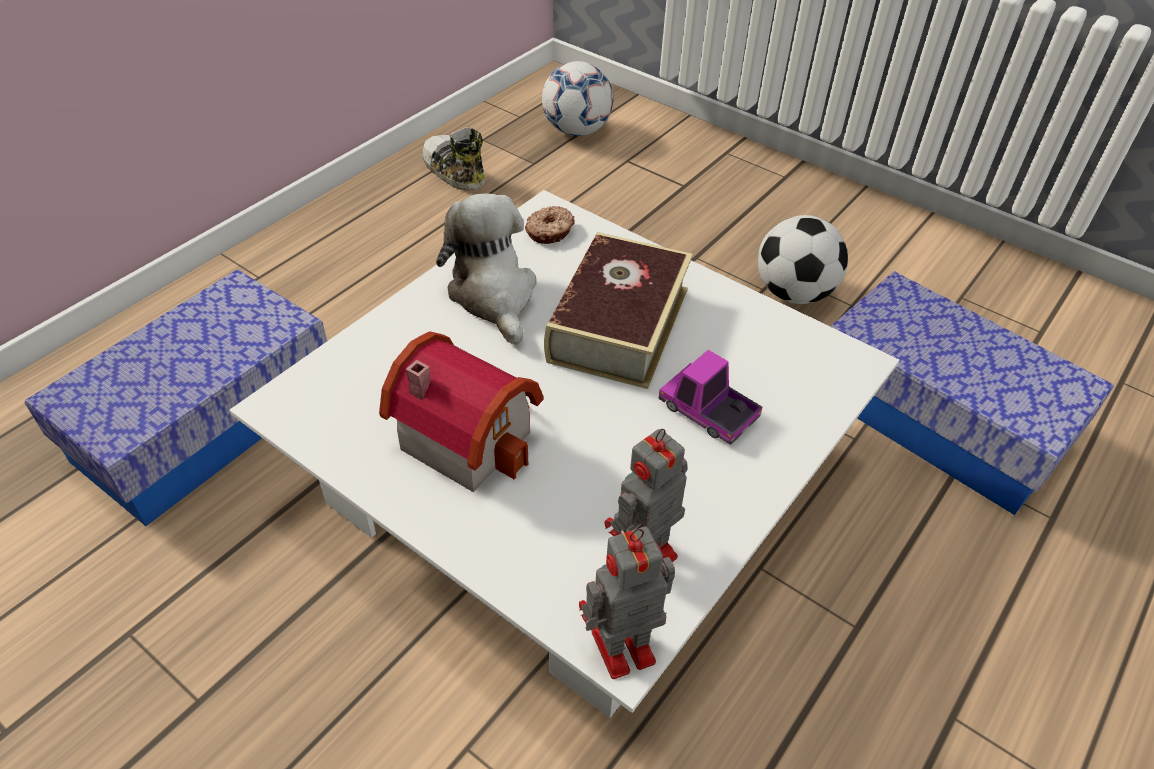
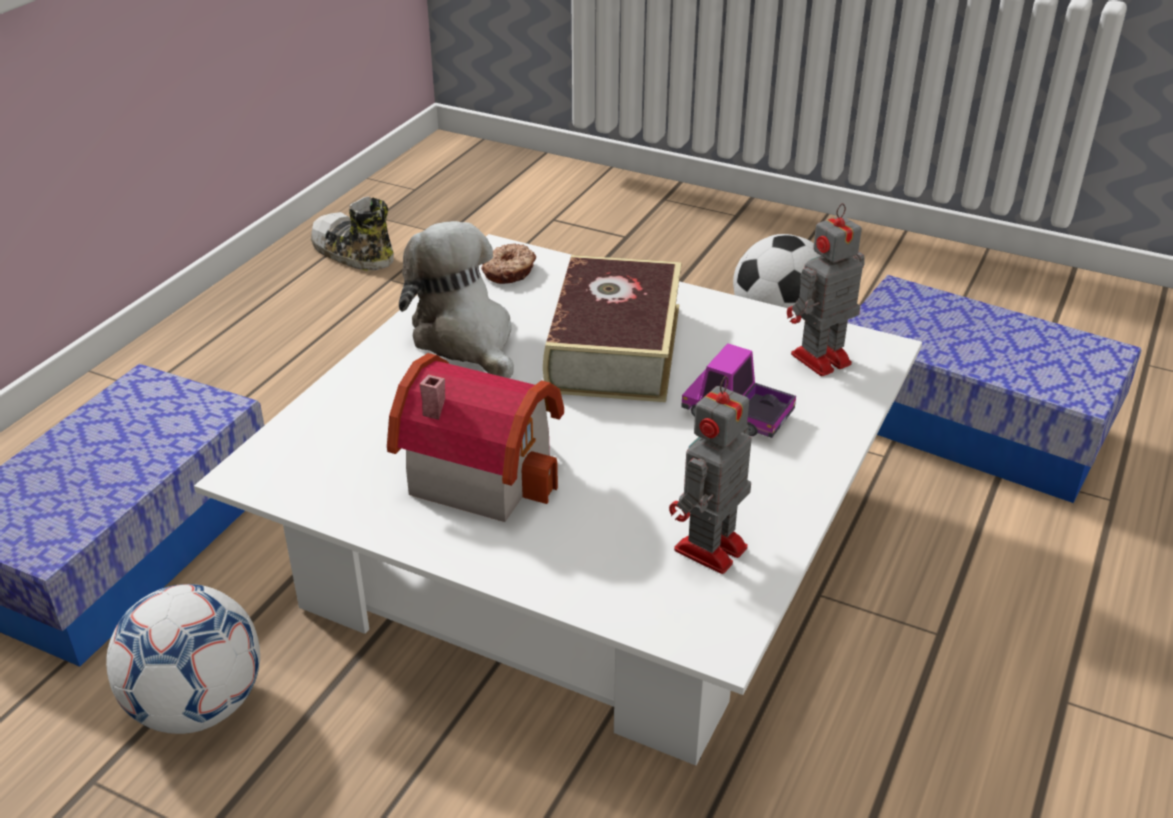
camera: 10 degrees left, 10 degrees down
(576, 130) = (486, 196): football -> football (198, 706)
(619, 648) = (712, 636): toy robot -> toy robot (818, 360)

